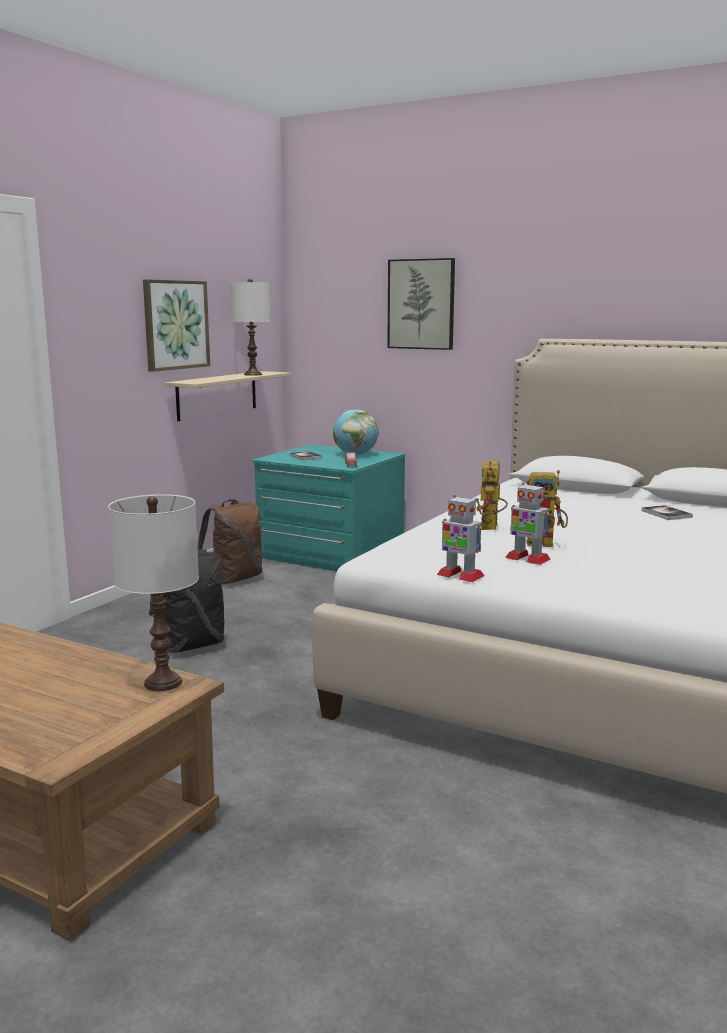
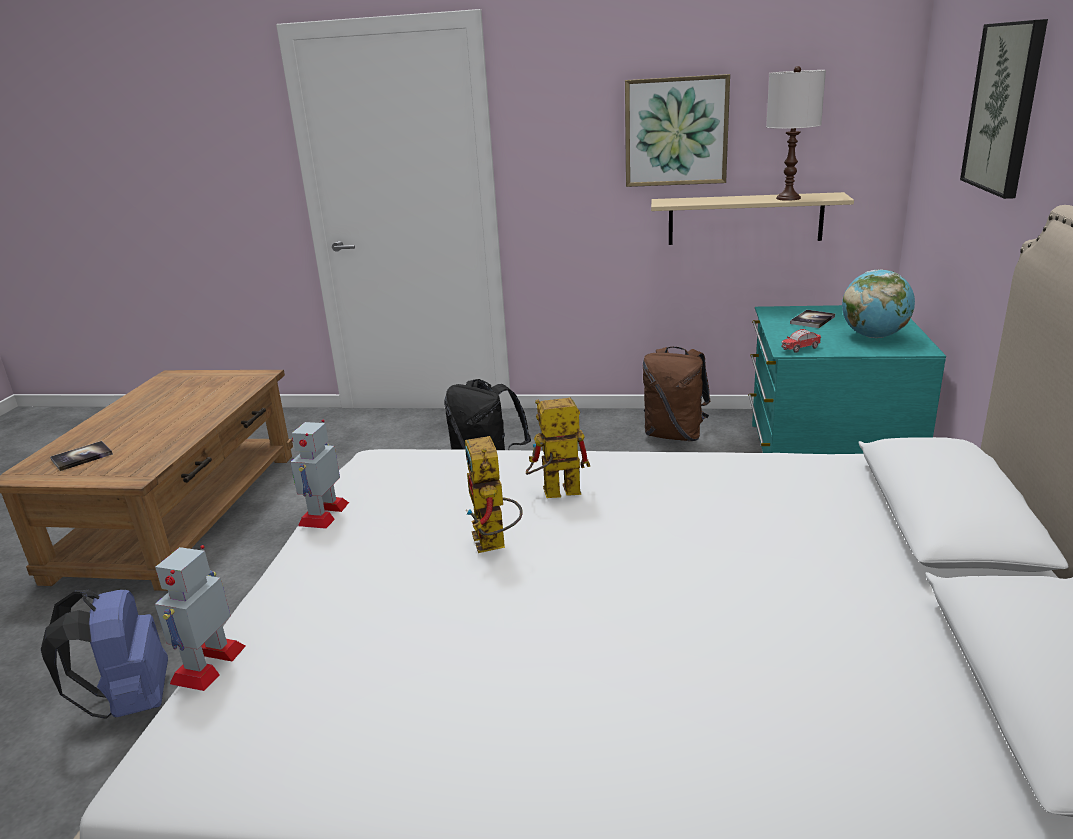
camera: 70 degrees right, 10 degrees up
(164, 682) = (141, 468): white table lamp -> none
(411, 844) = (130, 702): none -> blue backpack
(527, 558) = (412, 543): toy robot -> toy robot (209, 664)
(666, 514) = (831, 642): book -> book (82, 457)

